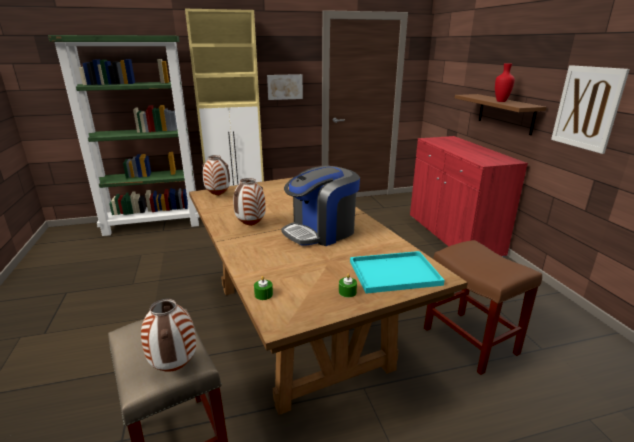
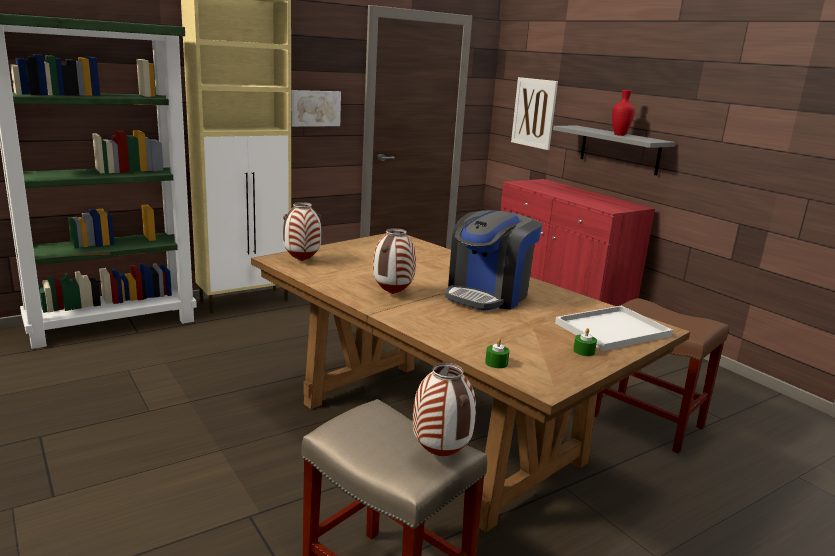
camera: 20 degrees left, 5 degrees down
(395, 272) = (613, 329): turquoise tray -> white tray
(505, 113) = (619, 149): brown shelf -> grey shelf
(587, 108) = (725, 143): picture -> picture (534, 113)

